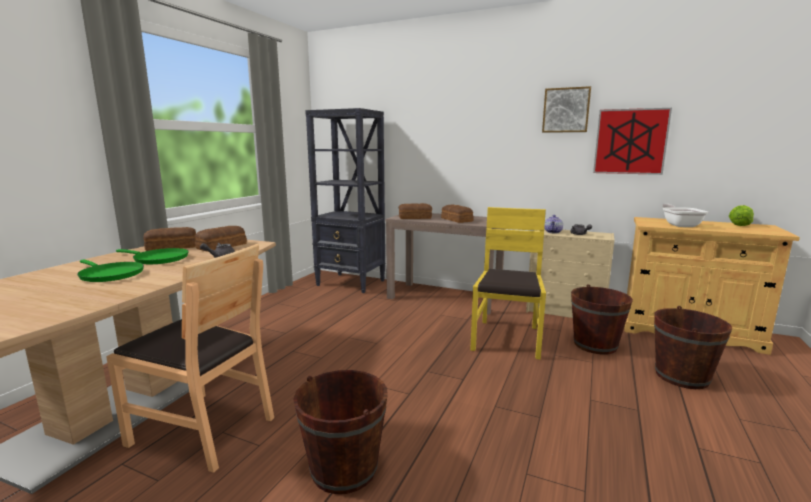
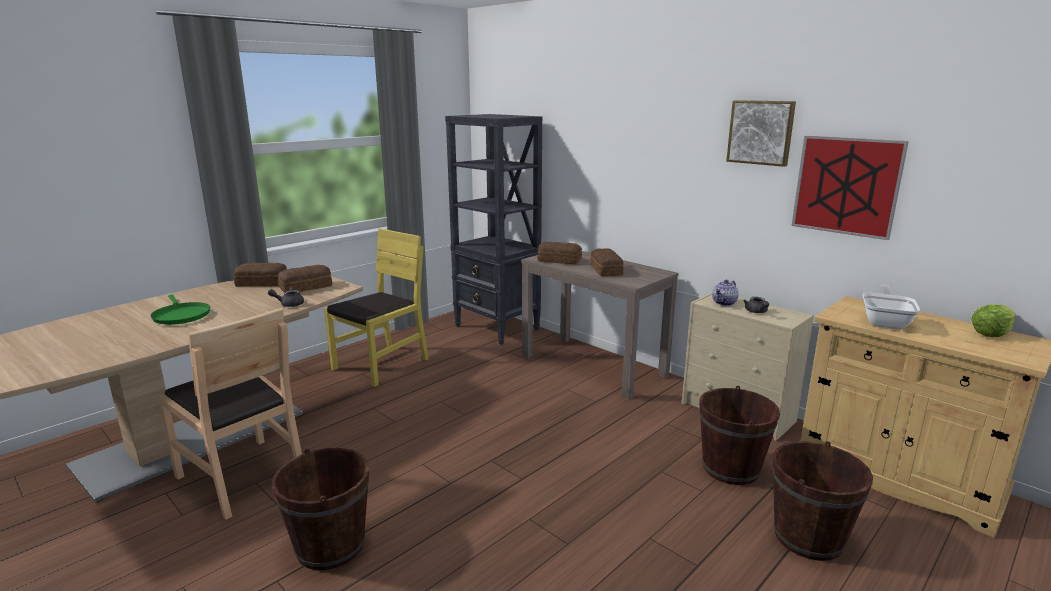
camera: 20 degrees right, 5 degrees up
(158, 259) = (236, 299): green frying pan -> none
(507, 338) = (621, 437): yellow chair -> yellow chair (381, 364)

